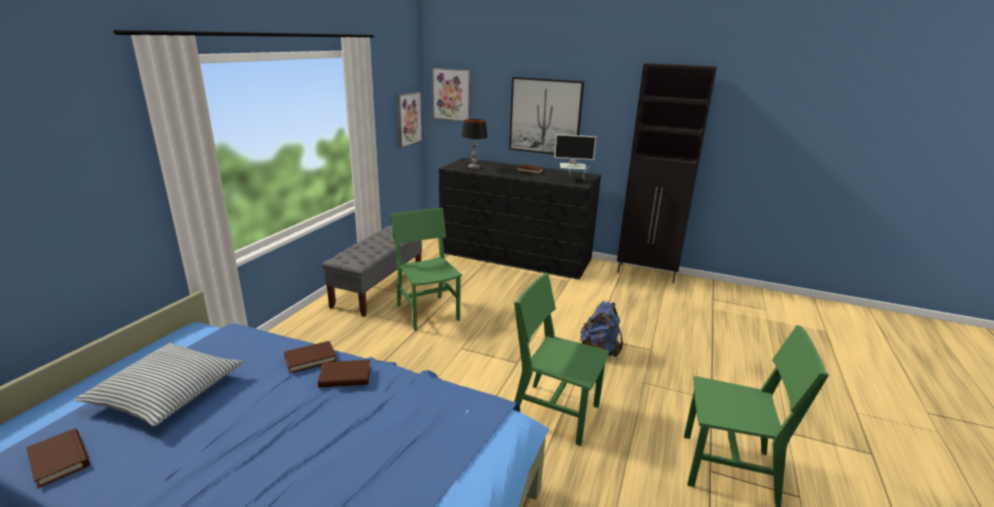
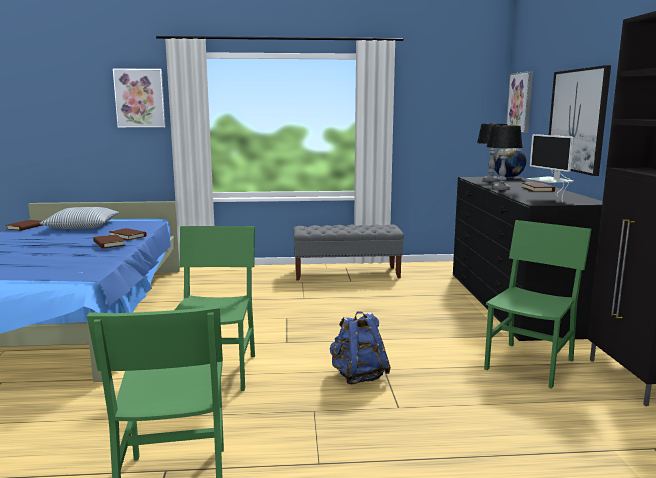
camera: 65 degrees right, 10 degrees down
(408, 119) = (471, 128): picture -> picture (140, 98)
(428, 312) = (331, 295): green chair -> green chair (529, 364)
(466, 161) = (508, 177): none -> globe
(517, 176) = (501, 189): none -> table lamp

